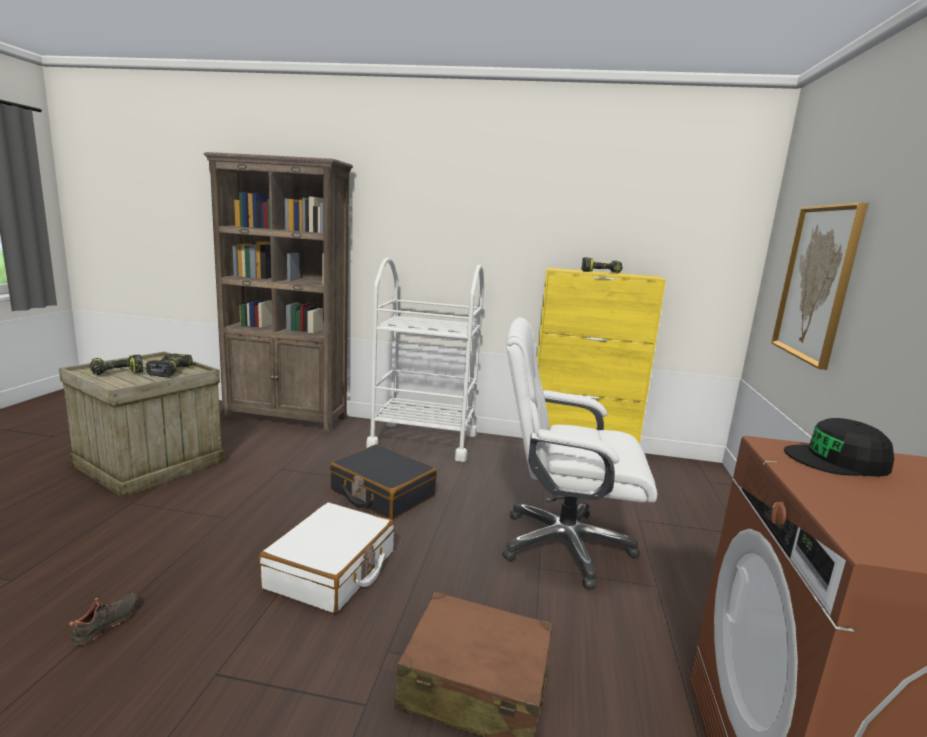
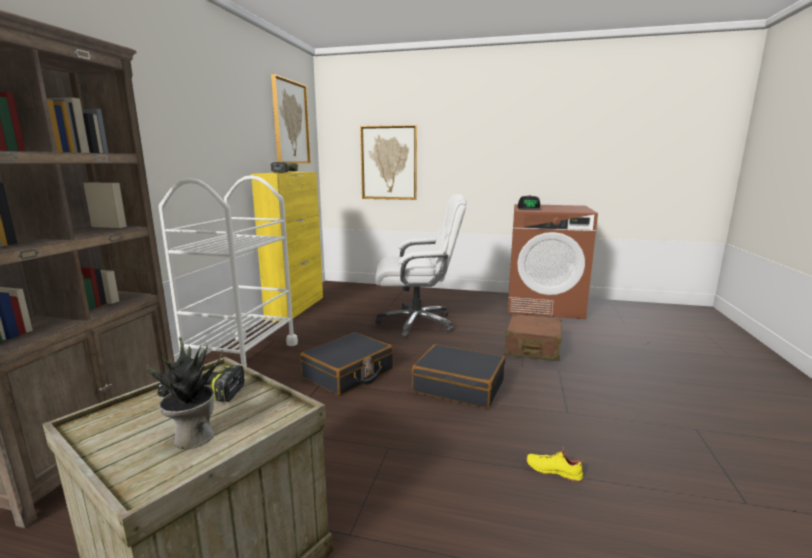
camera: 85 degrees left, 0 degrees up
(107, 624) = (553, 470): black shoe -> yellow shoe
(117, 373) = (192, 438): power drill -> potted plant
(331, 570) = (459, 386): white suitcase -> black suitcase
(563, 545) = (417, 323): white office chair -> white office chair turned 105 degrees counterclockwise
(674, 206) = (290, 123): none -> picture

